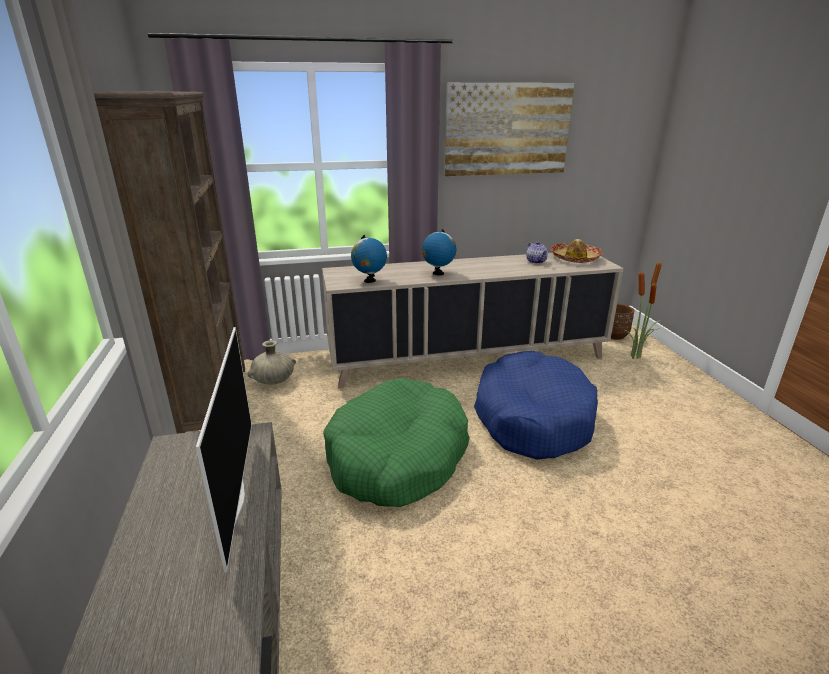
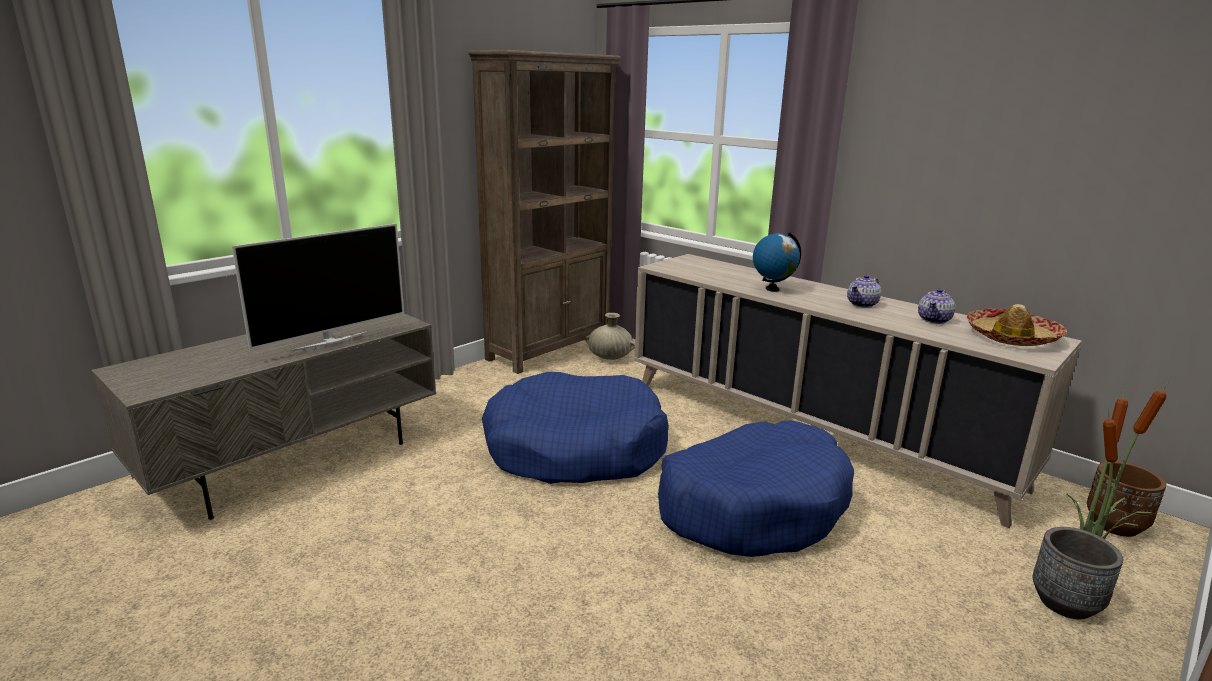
camera: 55 degrees right, 5 degrees down
(369, 281) = (691, 272): globe -> none
(397, 457) = (575, 448): green dog bed -> blue dog bed
(494, 265) = (862, 304): none -> teapot
(507, 129) = (967, 114): picture -> none
(663, 377) = (1065, 603): none -> grey planter

